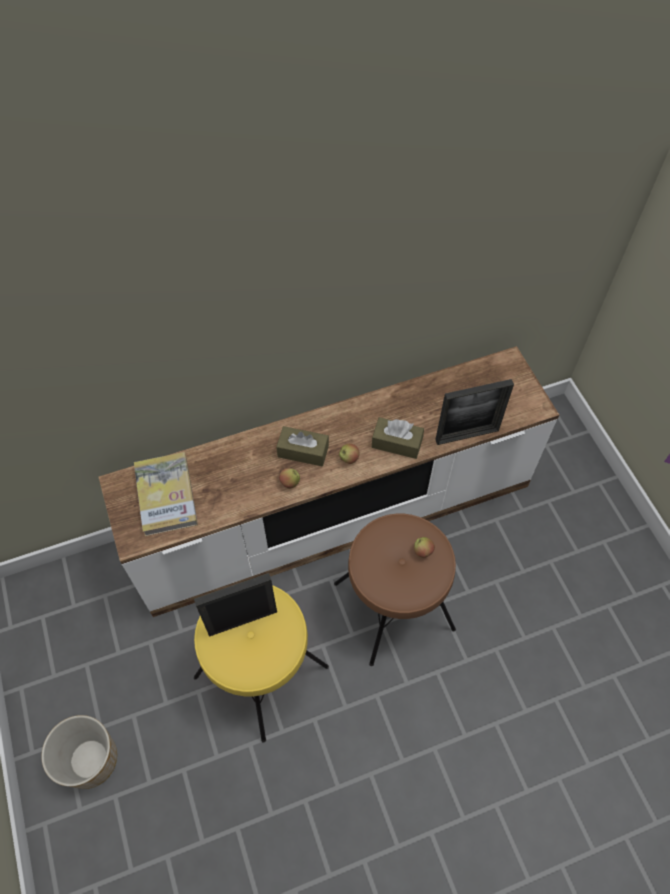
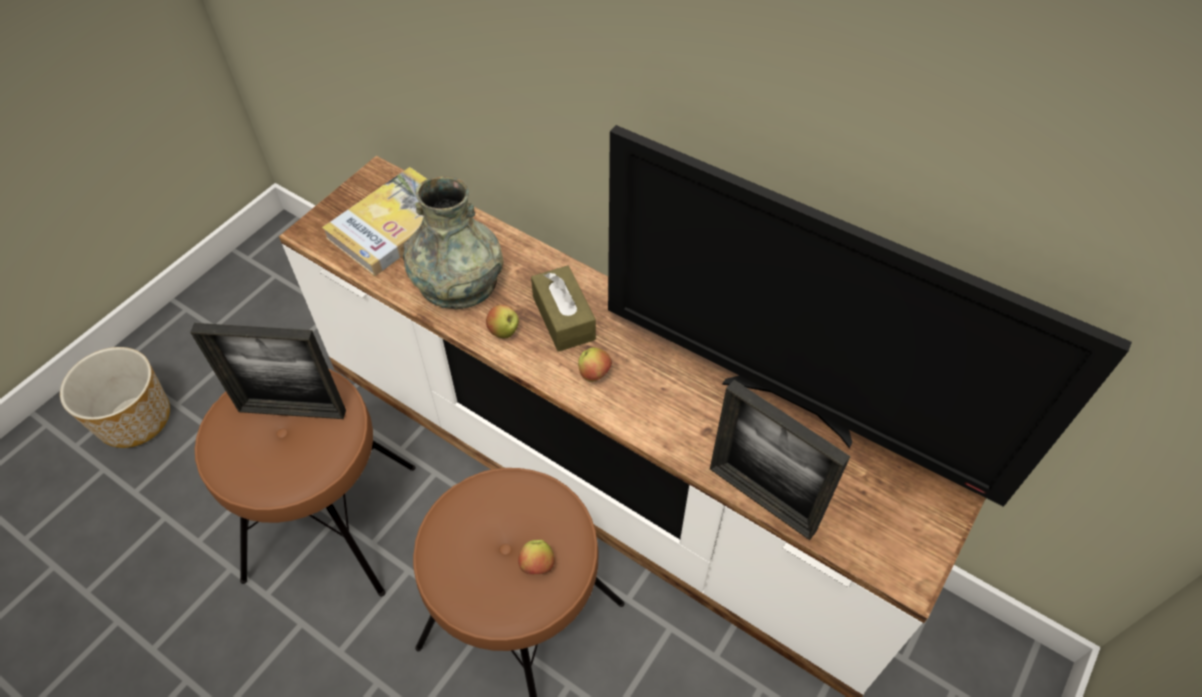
camera: 55 degrees right, 5 degrees down
(237, 486) = (458, 282): none -> grey vase
(242, 621) = (292, 411): picture frame -> picture frame turned 150 degrees clockwise
(261, 671) = (332, 521): yellow stool -> brown stool
(396, 443) = (668, 416): brown tissue box -> none
(428, 390) = (792, 404): none -> television

